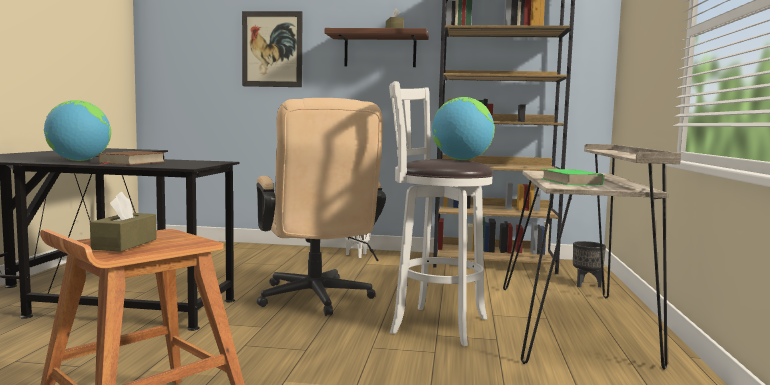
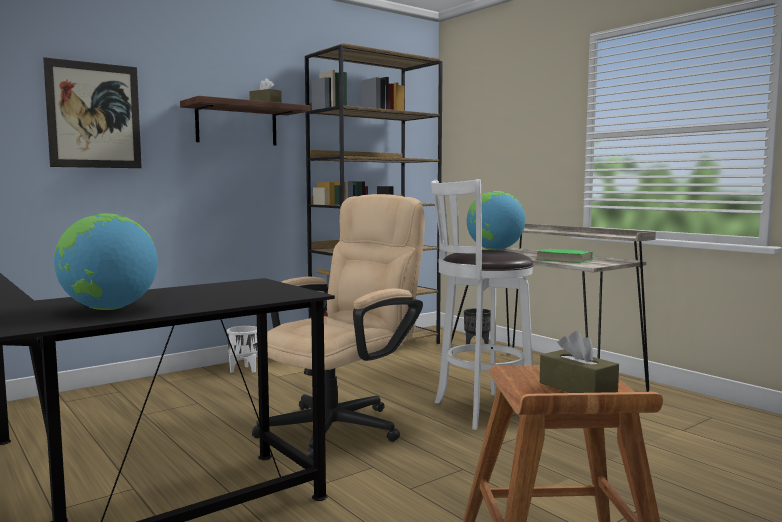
camera: 45 degrees left, 0 degrees up
(132, 162) = (198, 299): brown book -> none
(316, 300) = (342, 425): beige office chair -> beige office chair turned 75 degrees counterclockwise

